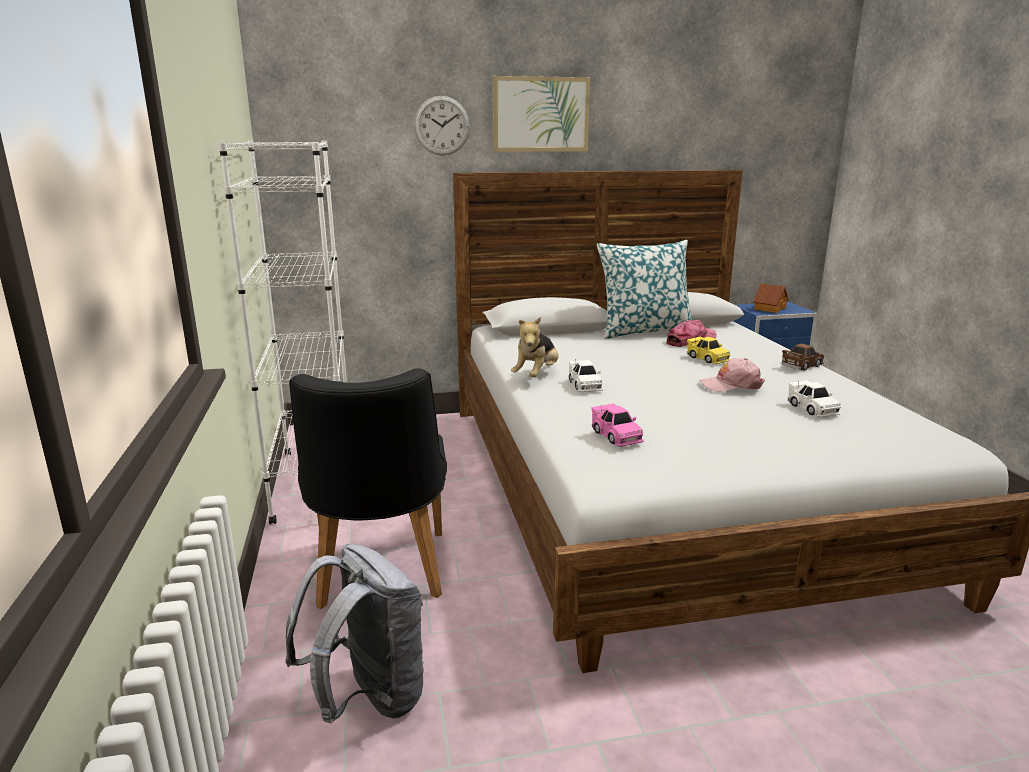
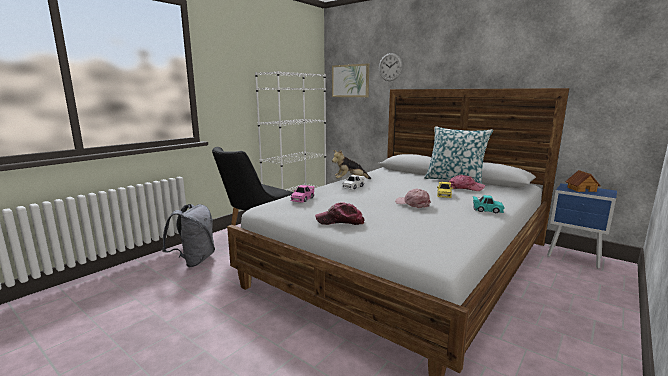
camera: 50 degrees right, 5 degrees down
(540, 114) = (437, 59): picture -> picture (350, 81)
(768, 448) = (340, 221): none -> cap
(802, 365) = (487, 210): brown toy car -> turquoise toy car
(812, 409) = (417, 221): white toy car -> none

